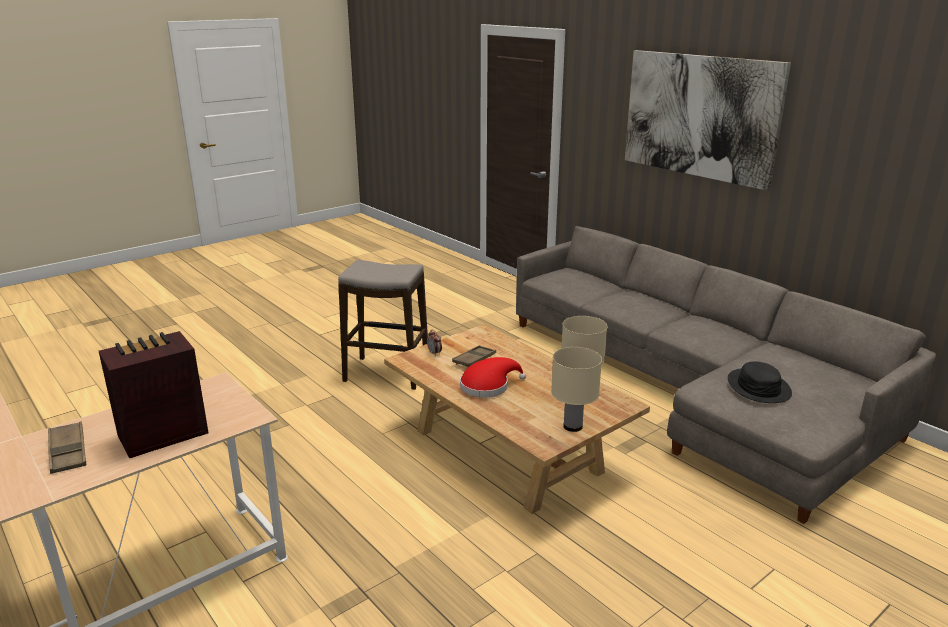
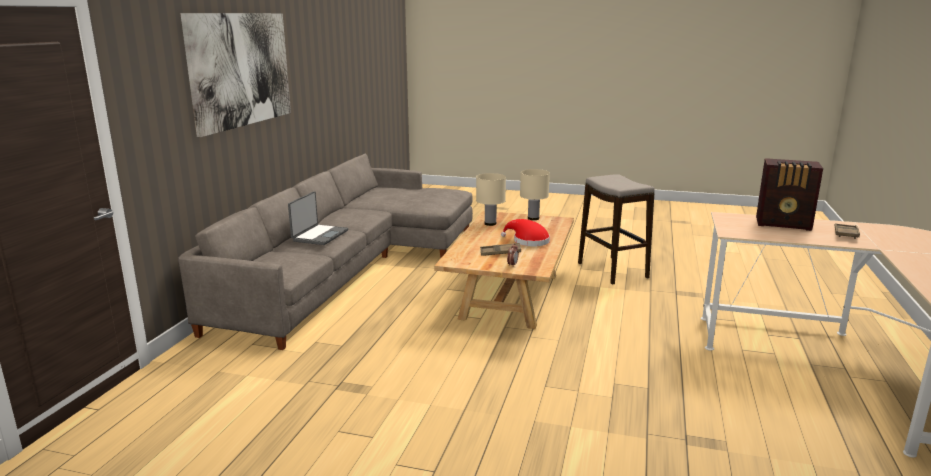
camera: 125 degrees left, 5 degrees down
(387, 374) = (470, 377): stool -> stool (612, 270)
(631, 301) = (319, 235): none -> laptop
(758, 387) = (423, 198): black hat -> none

